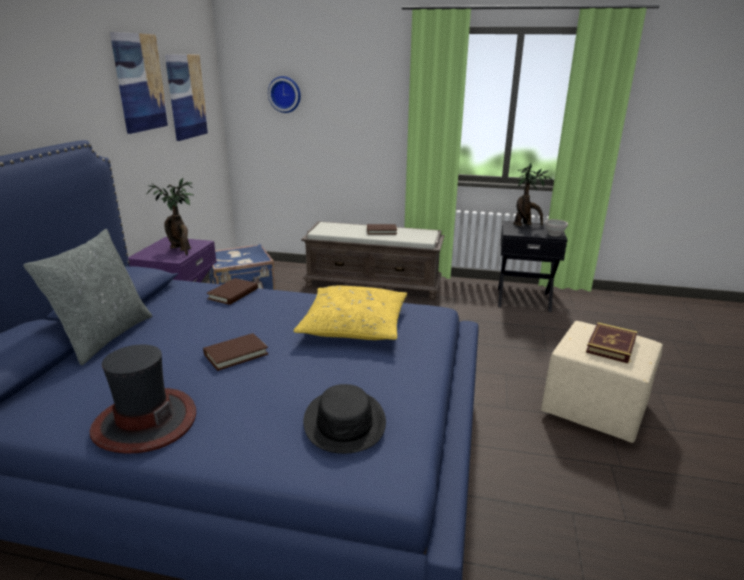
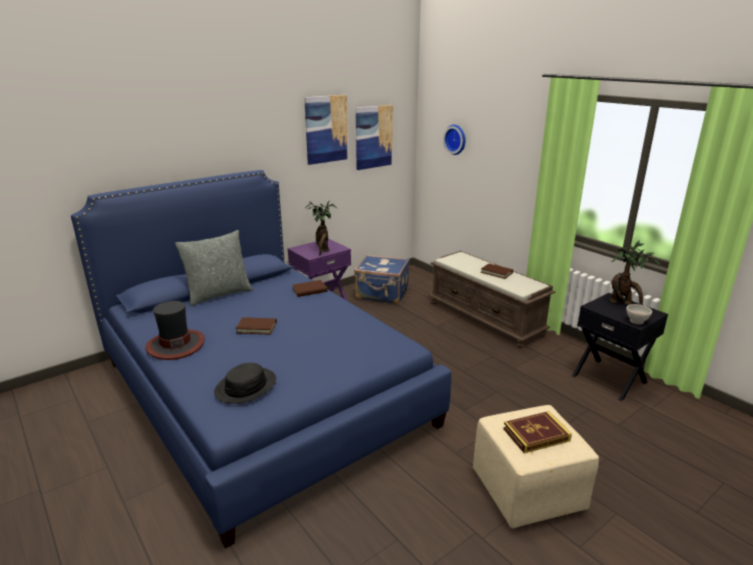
camera: 40 degrees right, 0 degrees up
(354, 325) = (342, 336): yellow pillow -> none

